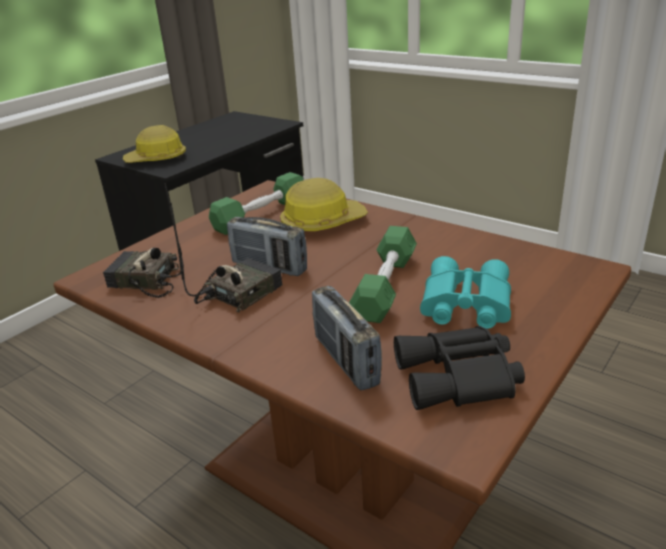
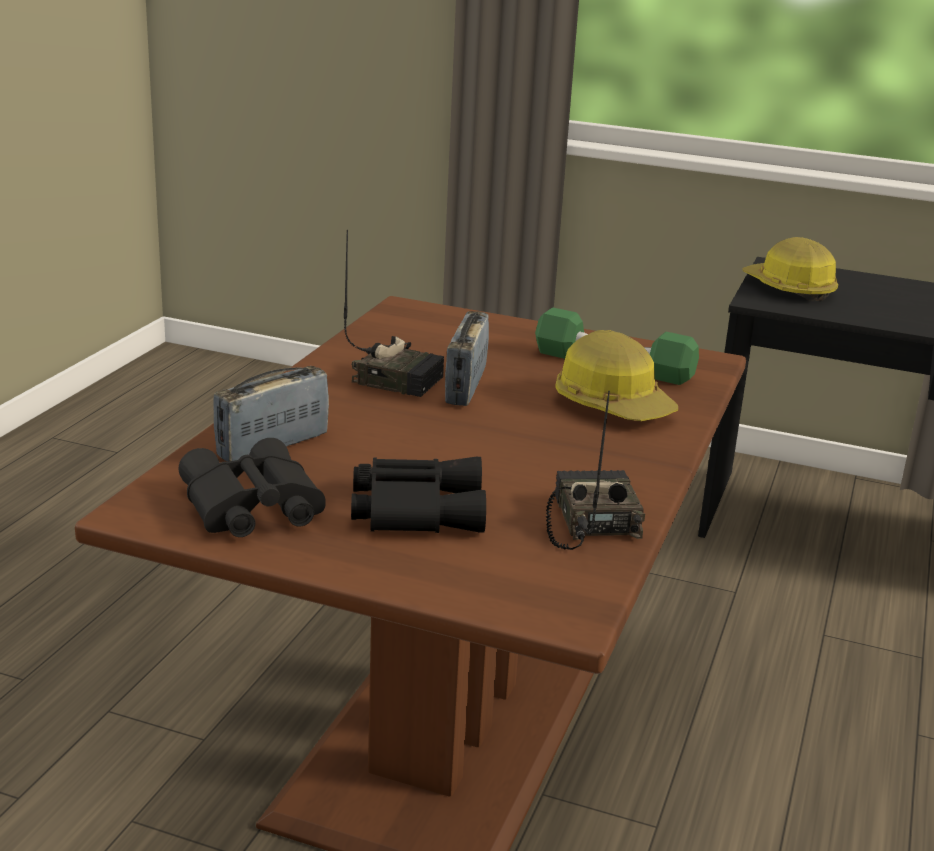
camera: 70 degrees right, 5 degrees down
(144, 282) = (404, 331): radio -> radio (589, 521)
(385, 286) = (444, 457): green dumbbell -> none
(463, 305) = (415, 508): turquoise binoculars -> black binoculars

